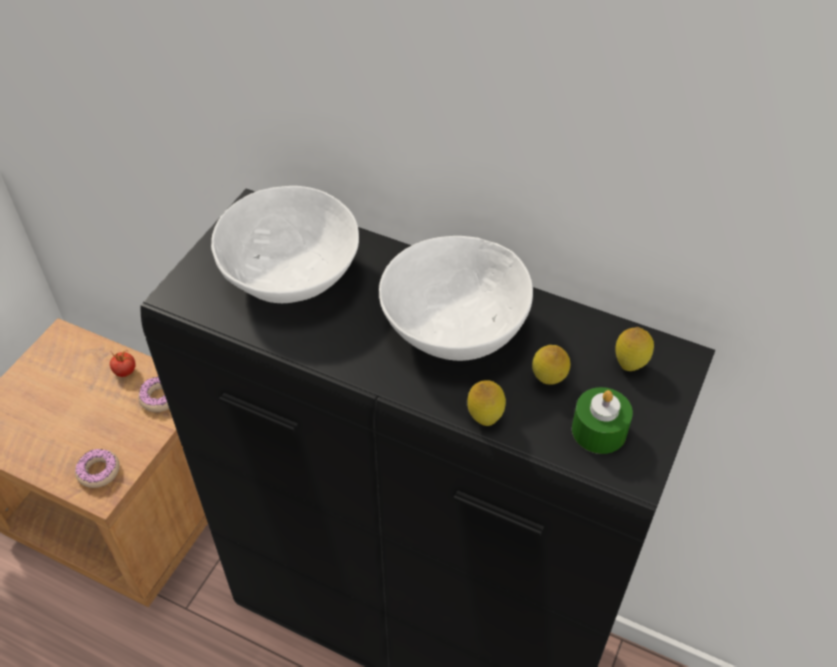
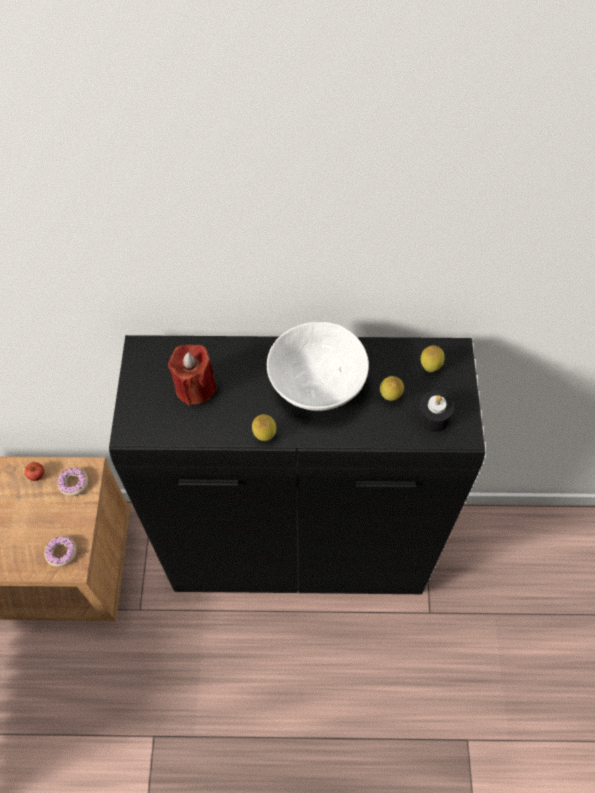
camera: 25 degrees left, 10 degrees up
(292, 274) = (195, 387): white bowl -> red candle
(485, 418) = (366, 436): lemon -> lemon (264, 435)
(599, 430) = (433, 416): green candle -> black candle

